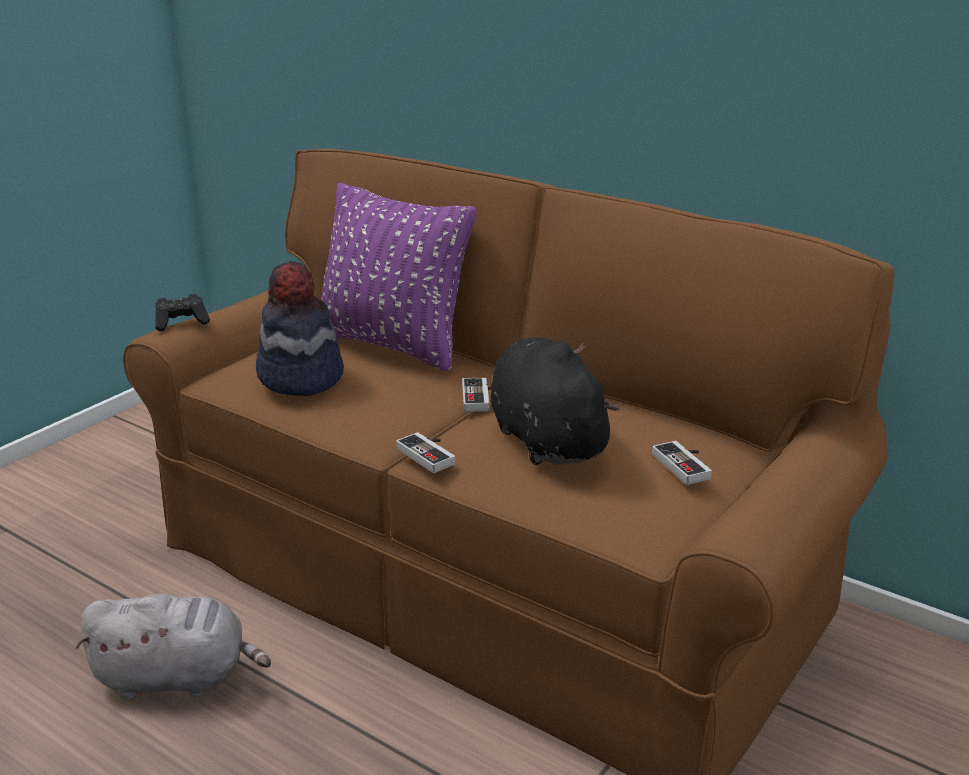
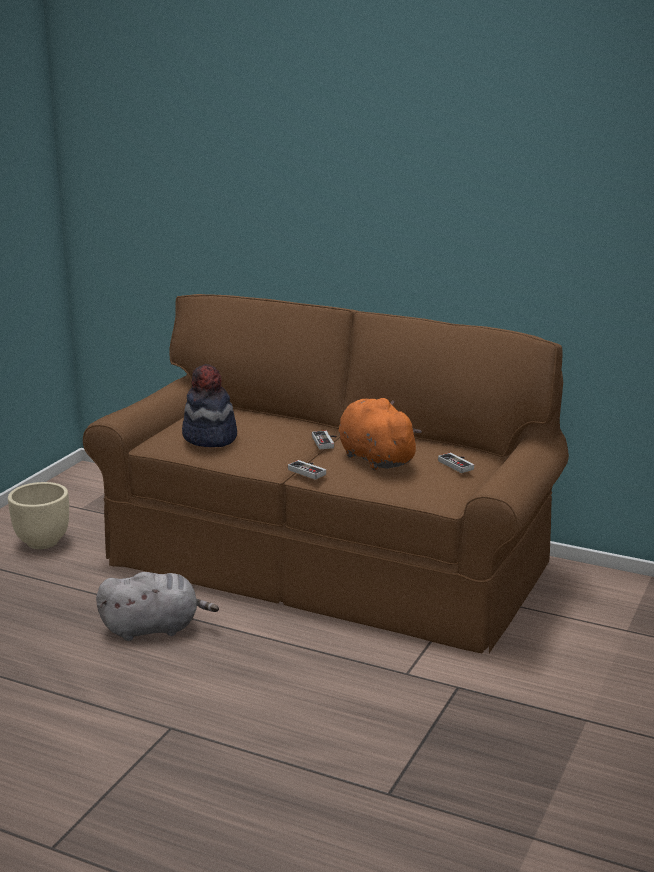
camera: 10 degrees left, 5 degrees down
(100, 495) = (43, 542): none -> beige planter
(182, 323) = (120, 411): black game controller -> none
(393, 345) = (258, 417): purple pillow -> none
(545, 439) = (374, 458): black plush toy -> orange plush toy

